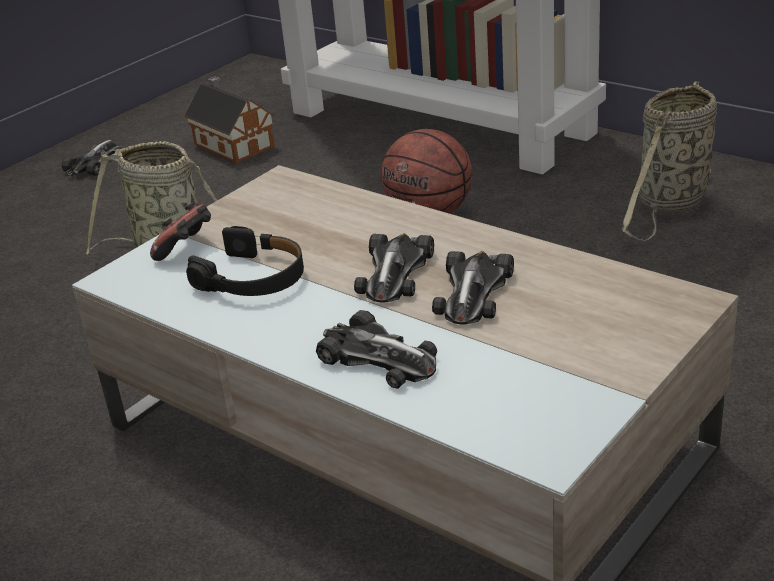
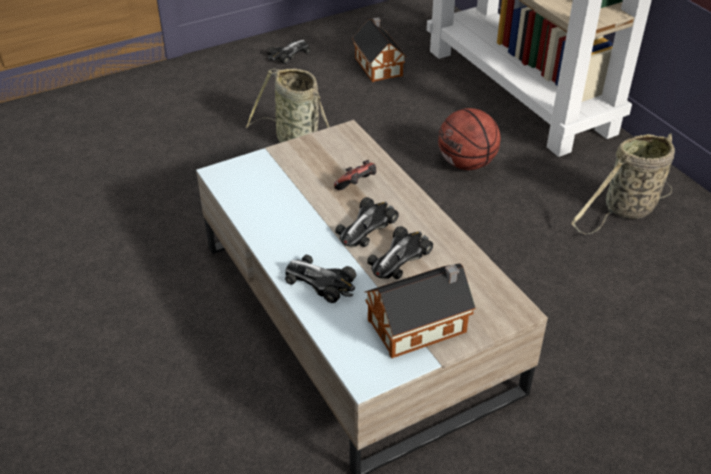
camera: 20 degrees right, 10 degrees up
(187, 249) = (267, 167): game controller -> game controller (357, 186)
(253, 277) = (290, 201): black headphones -> none
(377, 358) = (320, 282): toy car -> toy car turned 150 degrees clockwise
(574, 361) = (421, 325): none -> toy house

